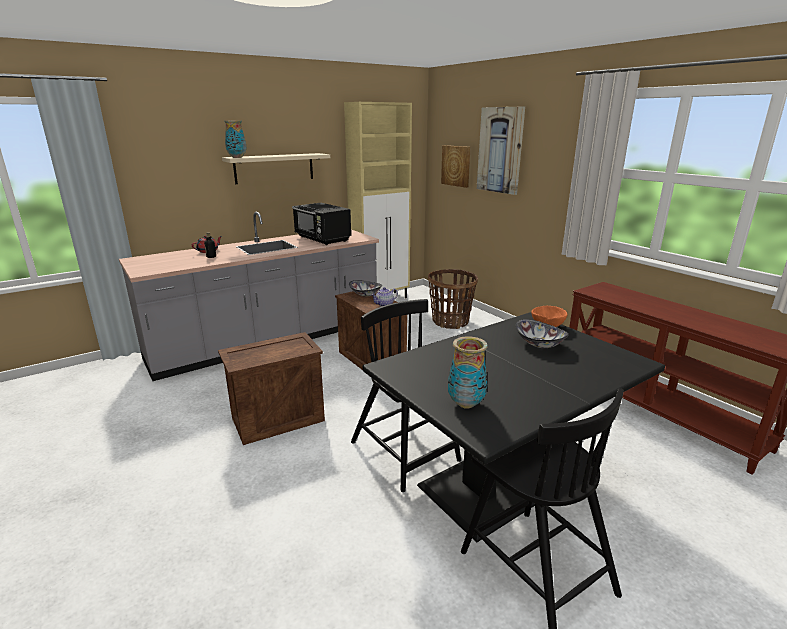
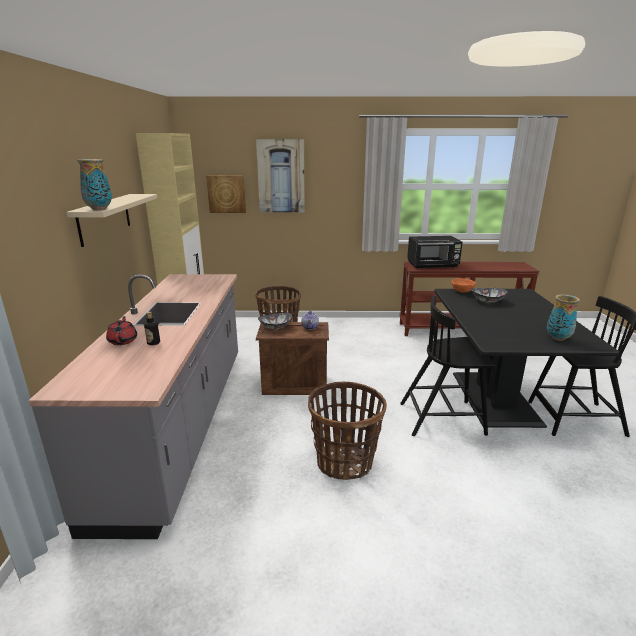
camera: 55 degrees left, 0 degrees up
(278, 419) = (344, 462): crate -> basket
(322, 239) = (193, 289): black microwave -> black microwave (433, 265)

